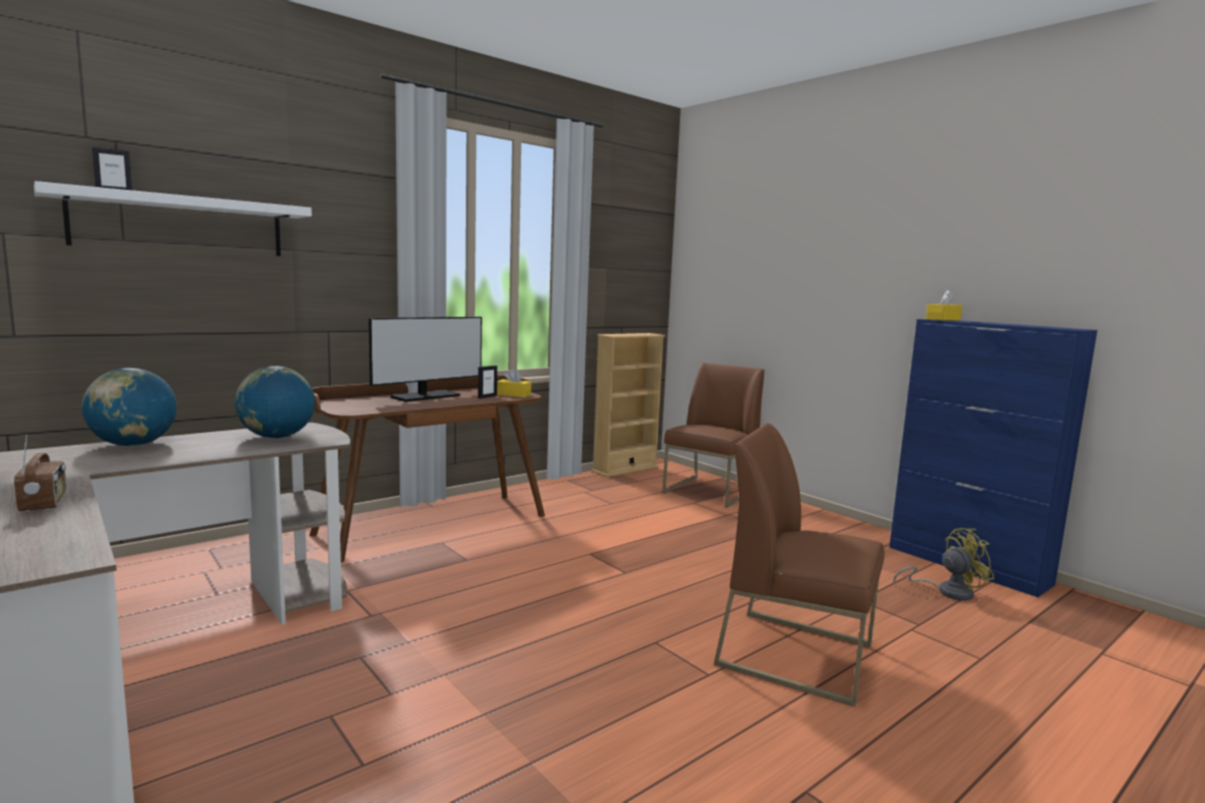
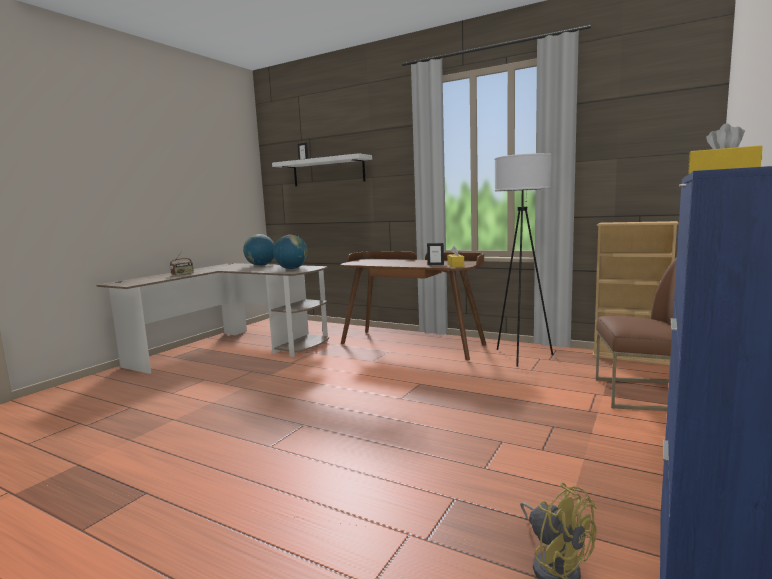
camera: 70 degrees right, 0 degrees up
(425, 396) = (412, 261): monitor -> none
(568, 495) = (521, 356): none -> white floor lamp
(797, 654) = (315, 474): brown chair -> none

